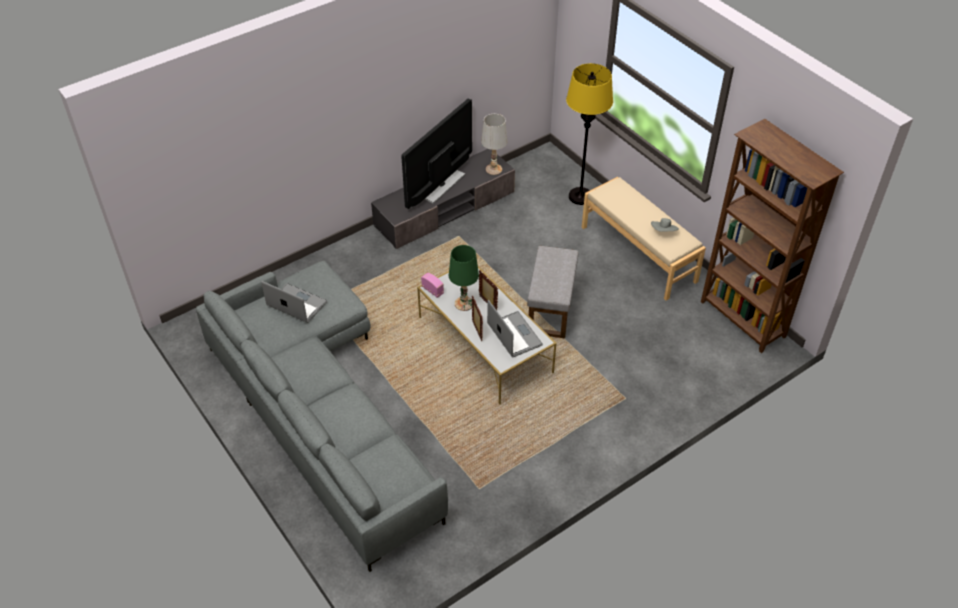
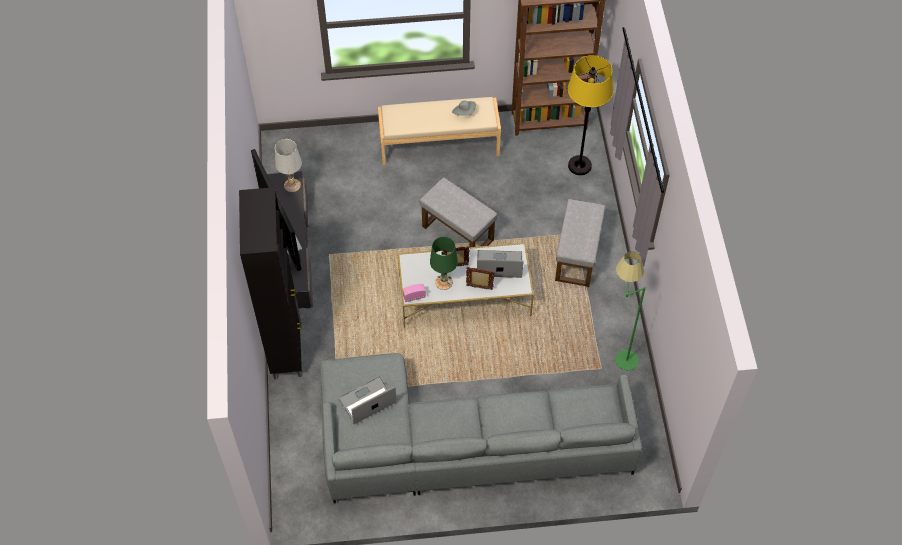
camera: 60 degrees left, 10 degrees up
(344, 253) = (286, 349): none -> black cabinet
(508, 496) = (618, 353): none -> green floor lamp
(580, 197) = (346, 146): yellow floor lamp -> yellow floor lamp (580, 166)
(598, 412) = (577, 257): none -> grey ottoman

